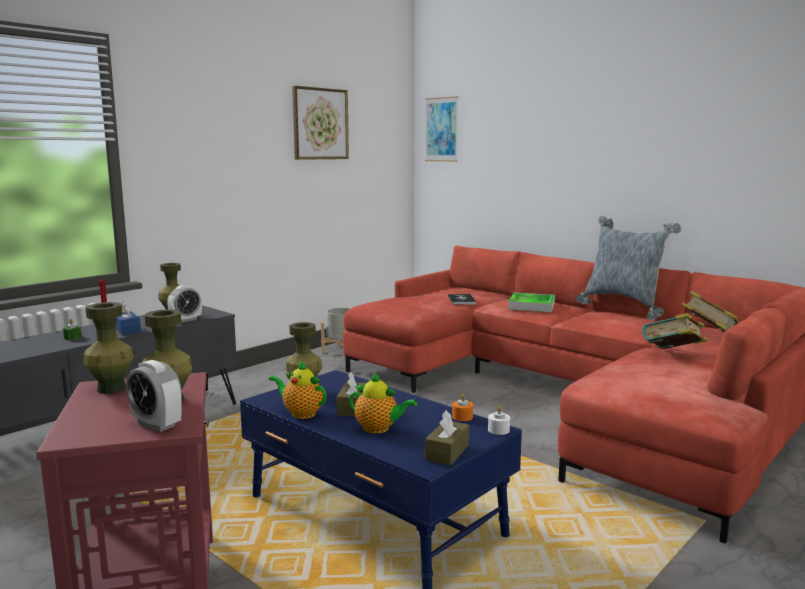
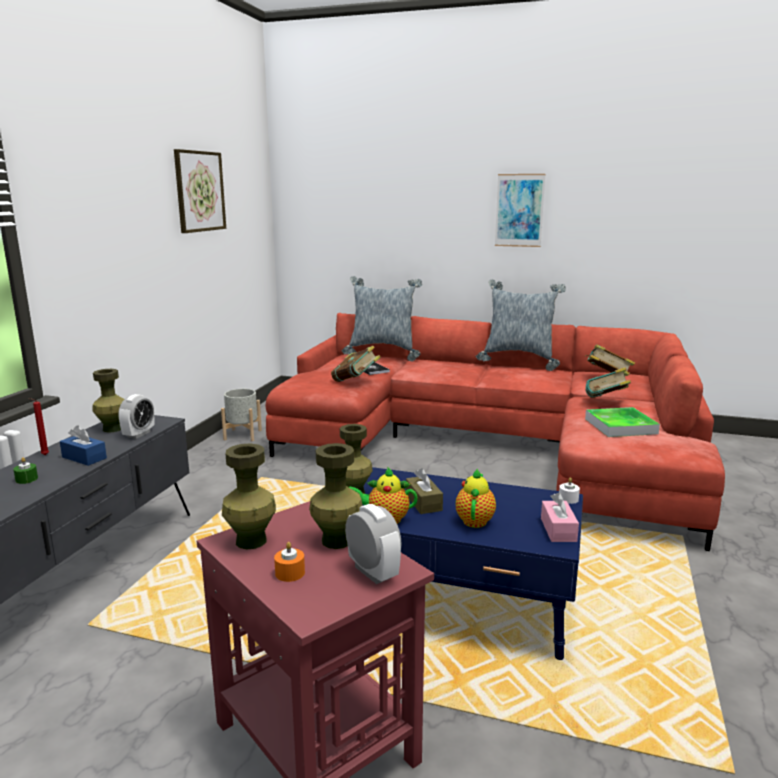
camera: 25 degrees left, 5 degrees up
(156, 425) = (373, 572): alarm clock -> alarm clock turned 135 degrees counterclockwise
(379, 429) = (475, 520): teapot -> teapot turned 75 degrees counterclockwise
(431, 308) = (355, 382): none -> book
(441, 129) = (306, 193): picture -> picture (519, 210)
(447, 452) = (558, 530): brown tissue box -> pink tissue box
(462, 417) = (525, 492): orange candle -> orange candle (290, 573)
(488, 291) = (383, 356): none -> pillow
(531, 306) = (442, 368): tray -> tray (620, 426)

